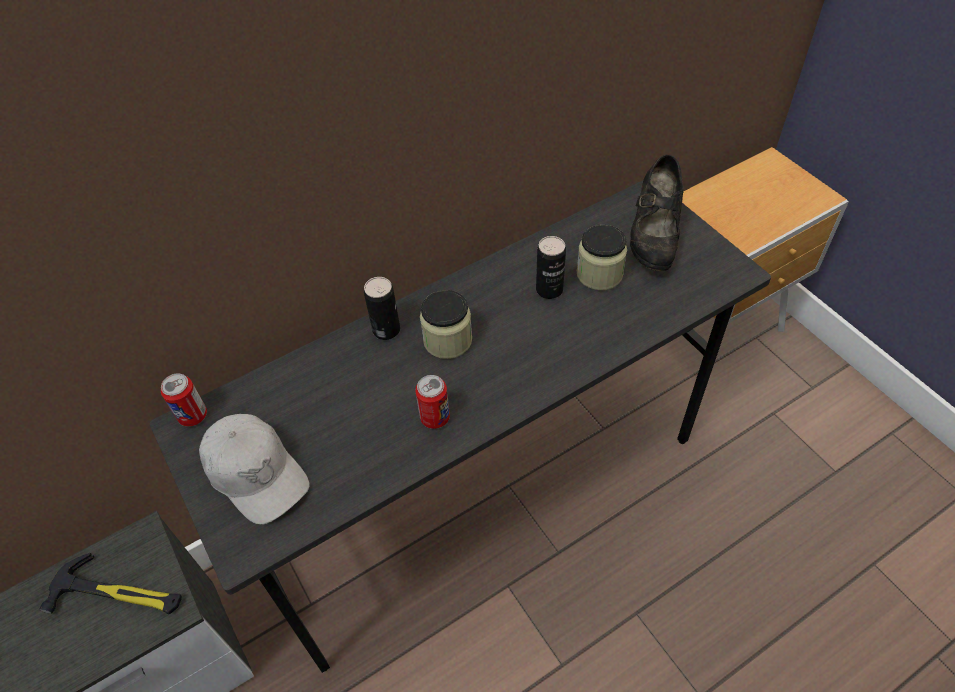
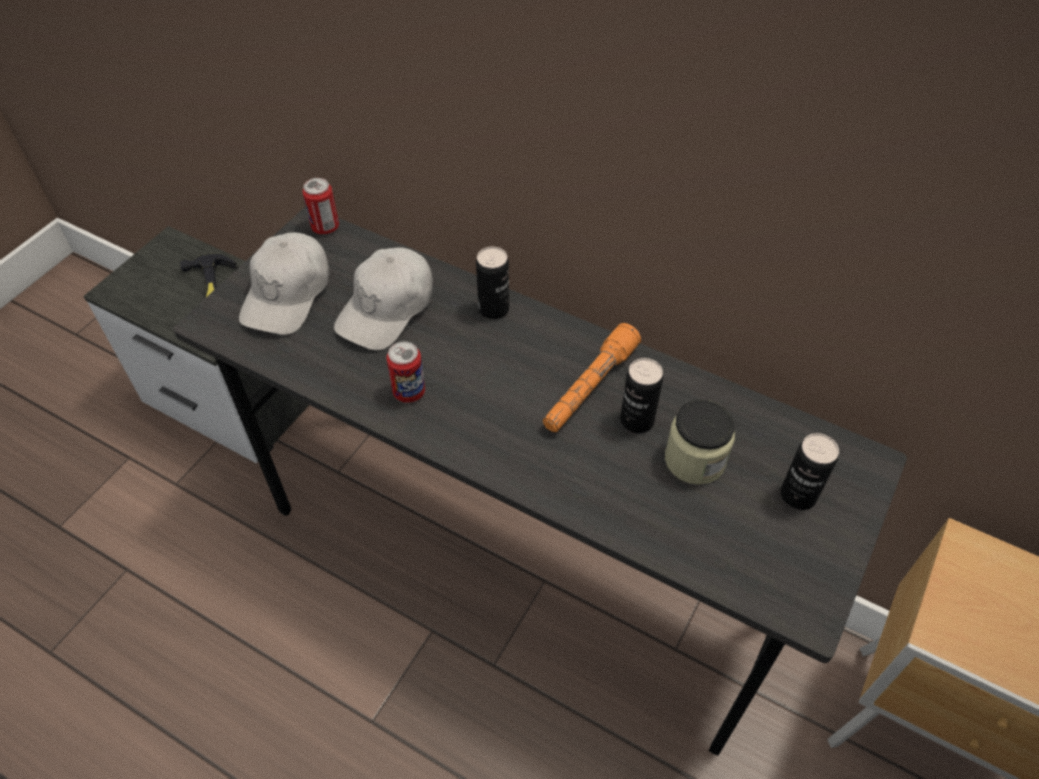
camera: 60 degrees right, 0 degrees up
(332, 402) = (387, 308): none -> white cap
(447, 340) = (510, 361): jar -> none
(503, 303) = (589, 387): none -> orange flashlight
(653, 237) = (798, 495): black shoe -> can

